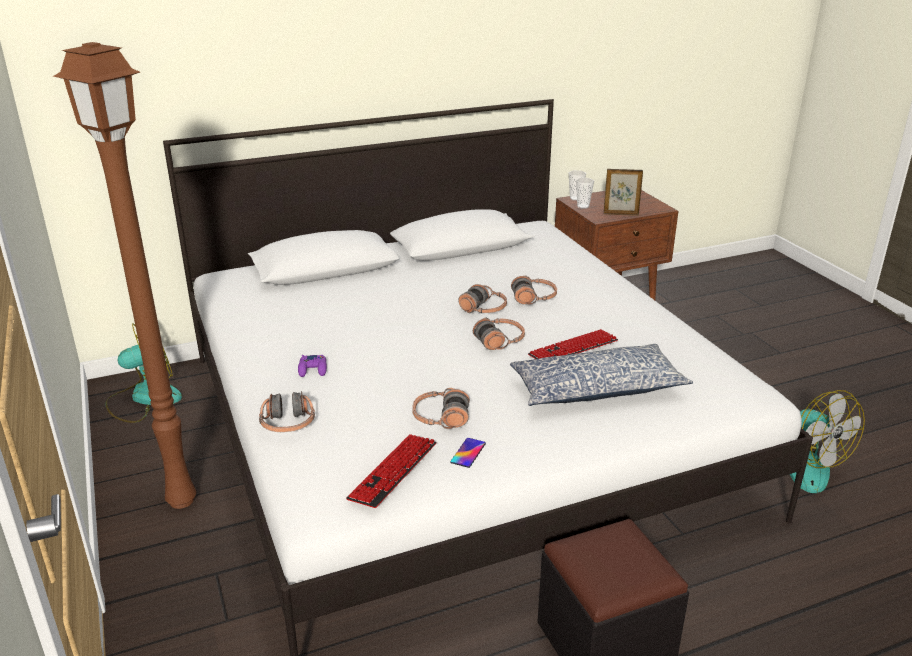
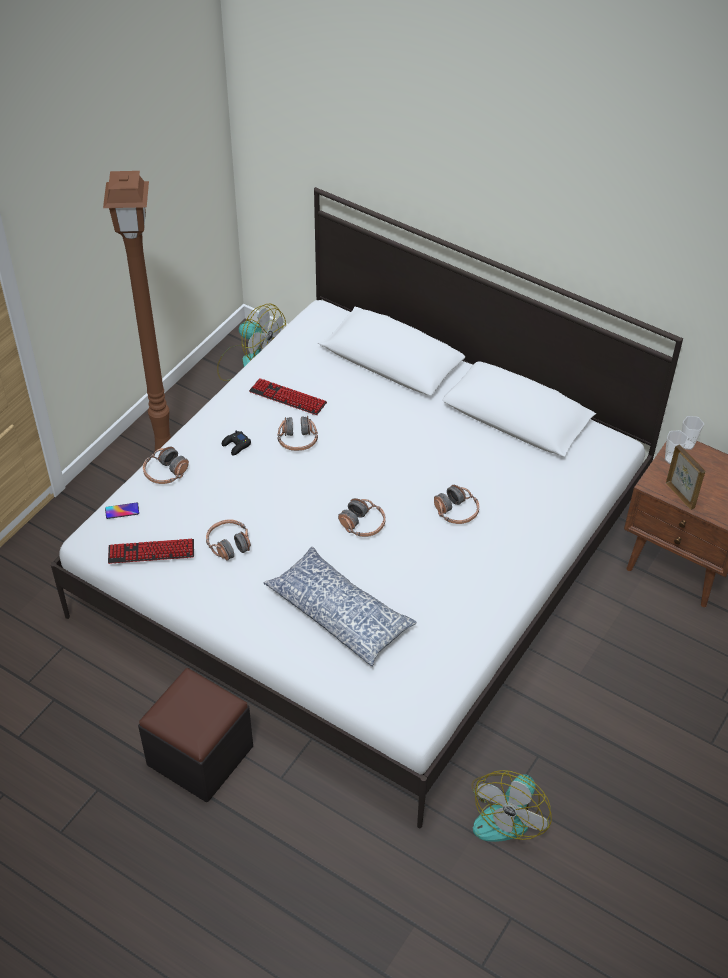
camera: 55 degrees right, 20 degrees up
(313, 369) = (236, 445): purple game controller -> black game controller
(468, 453) = (201, 578): phone -> phone (122, 511)
(483, 309) = (407, 490): headphones -> headphones (297, 440)
(573, 349) = (390, 574): keyboard -> keyboard (287, 398)

